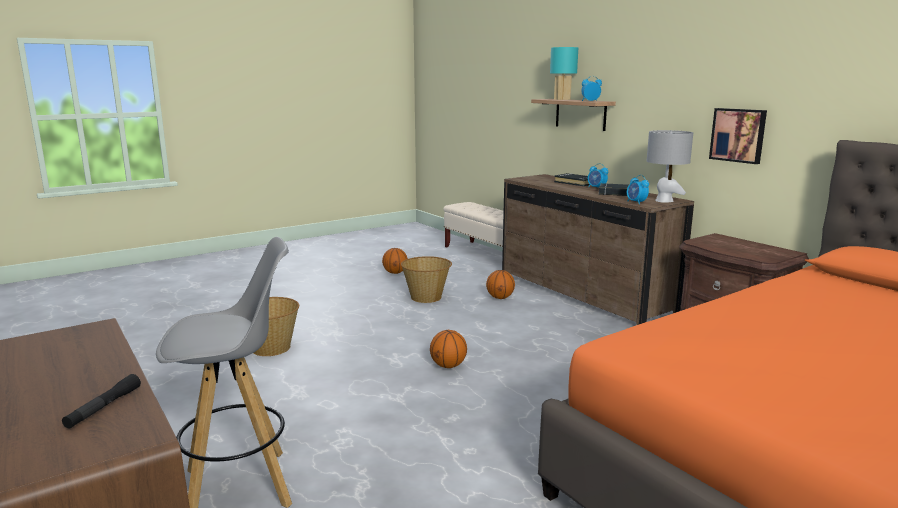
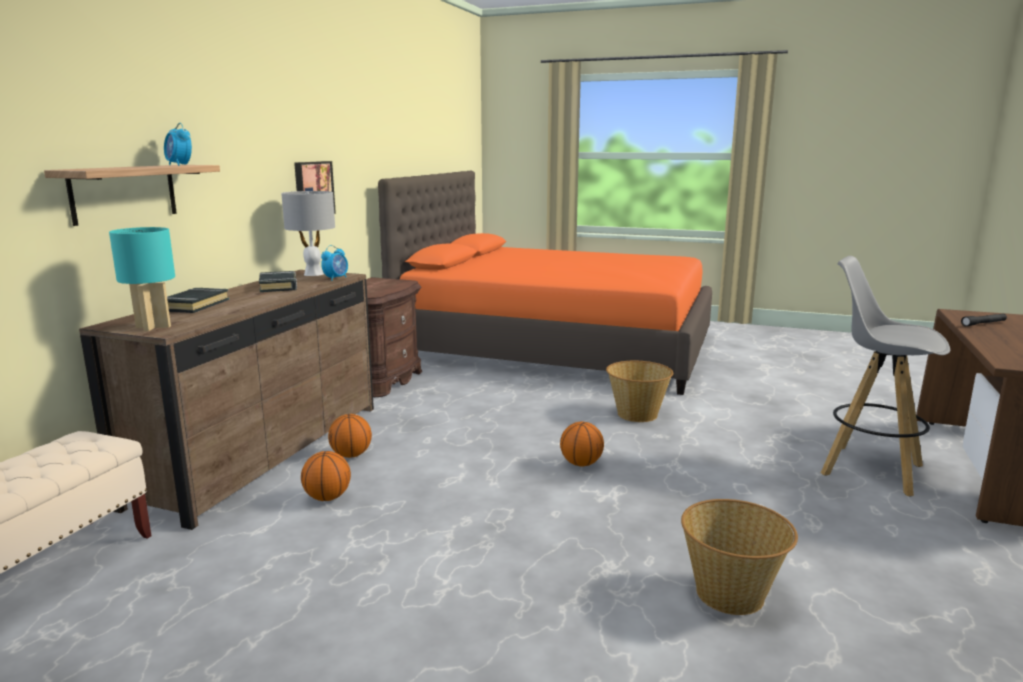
camera: 125 degrees left, 0 degrees up
(395, 273) = (230, 666): basketball -> basketball (351, 455)
(426, 297) = (378, 556): basket -> basket (637, 414)
(562, 99) = (112, 167): turquoise table lamp -> turquoise table lamp (152, 327)
(596, 188) = (240, 295): alarm clock -> none

